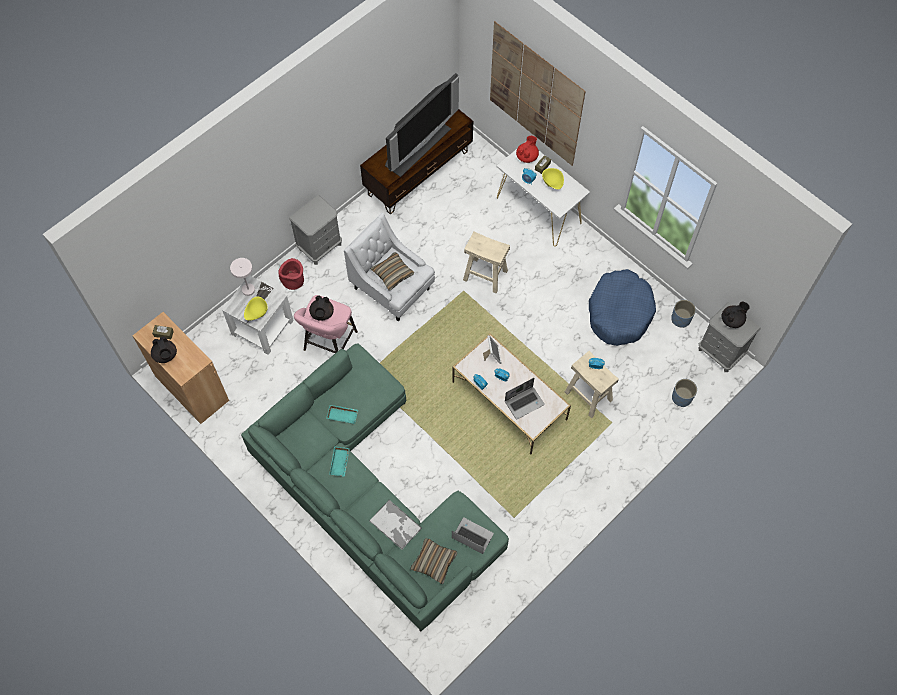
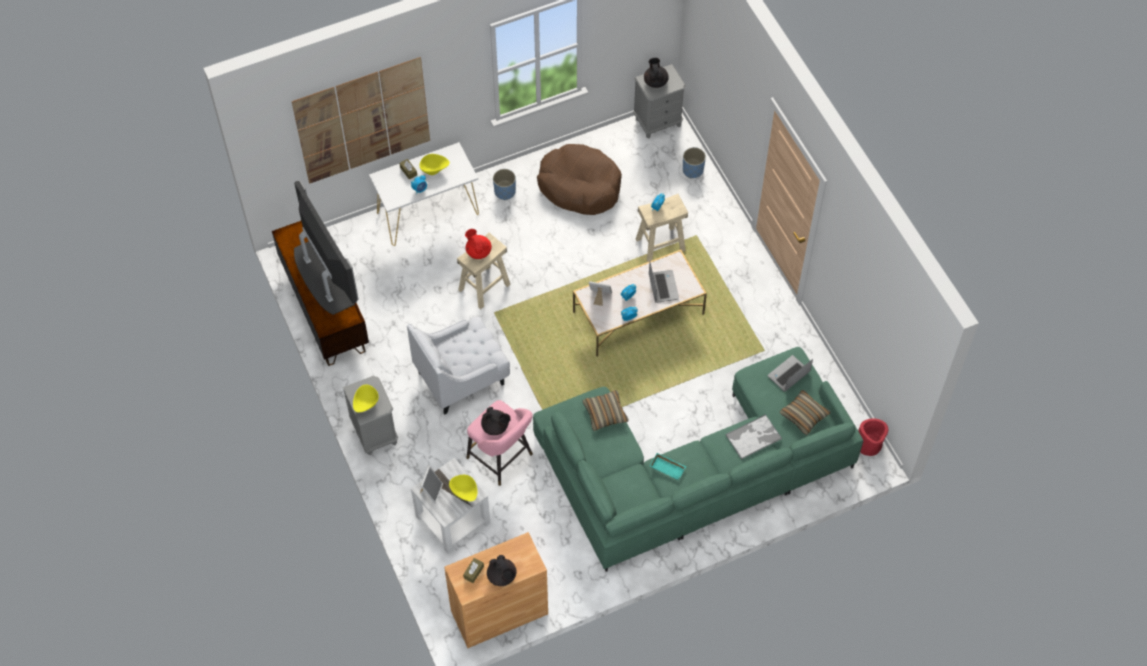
camera: 70 degrees left, 5 degrees down
(165, 355) = (502, 576): black teapot -> black teapot turned 60 degrees clockwise
(251, 289) = (431, 491): white table lamp -> picture frame
(293, 281) = (407, 472): red planter -> red planter (869, 444)
(308, 215) = (366, 404): none -> yellow bowl
(343, 414) = (614, 449): turquoise tray -> none
(392, 273) = (467, 353): pillow -> pillow (605, 413)
(527, 156) = (389, 180): red teapot -> red teapot (478, 251)
(619, 312) = (579, 186): blue dog bed -> brown dog bed
(680, 319) = (609, 139): blue planter -> blue planter (505, 191)

